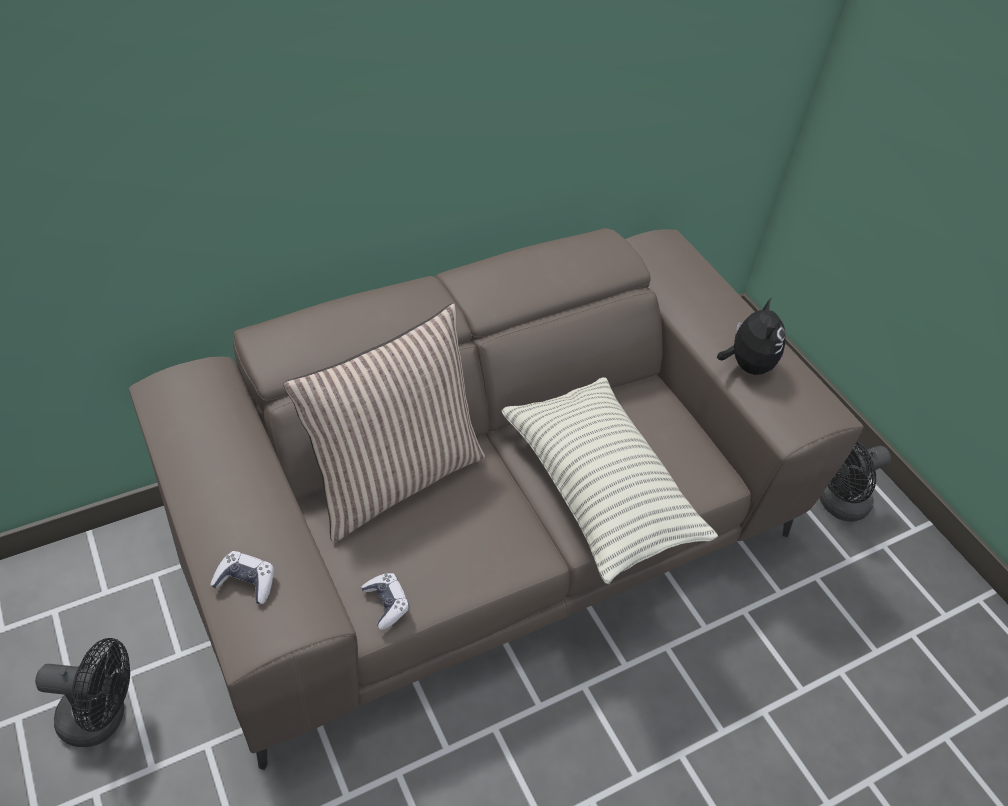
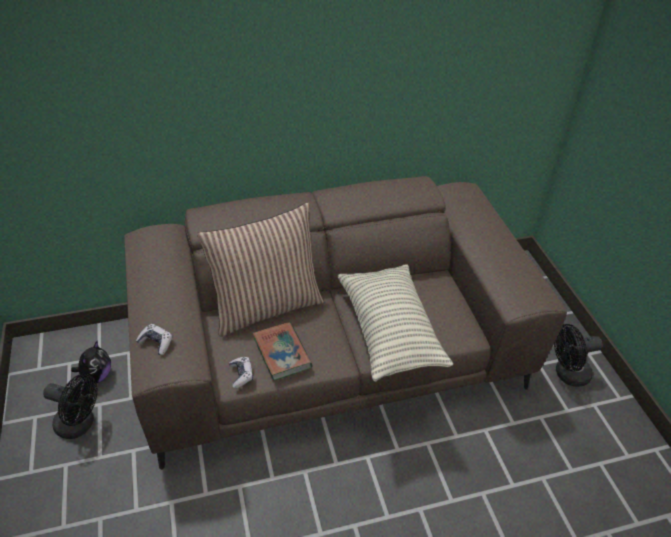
camera: 15 degrees right, 5 degrees down
(443, 555) = (282, 353): none -> book
(746, 365) = (496, 265): plush toy -> plush toy (97, 376)

